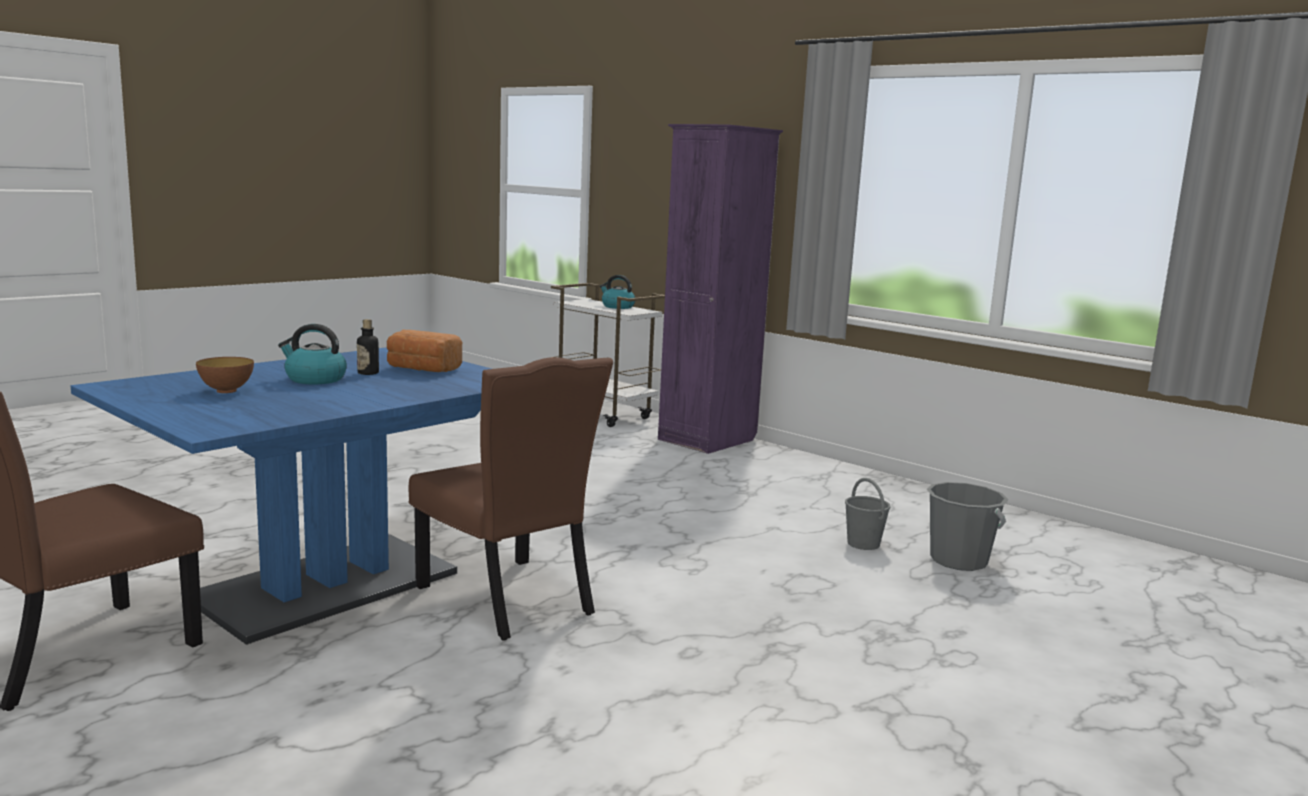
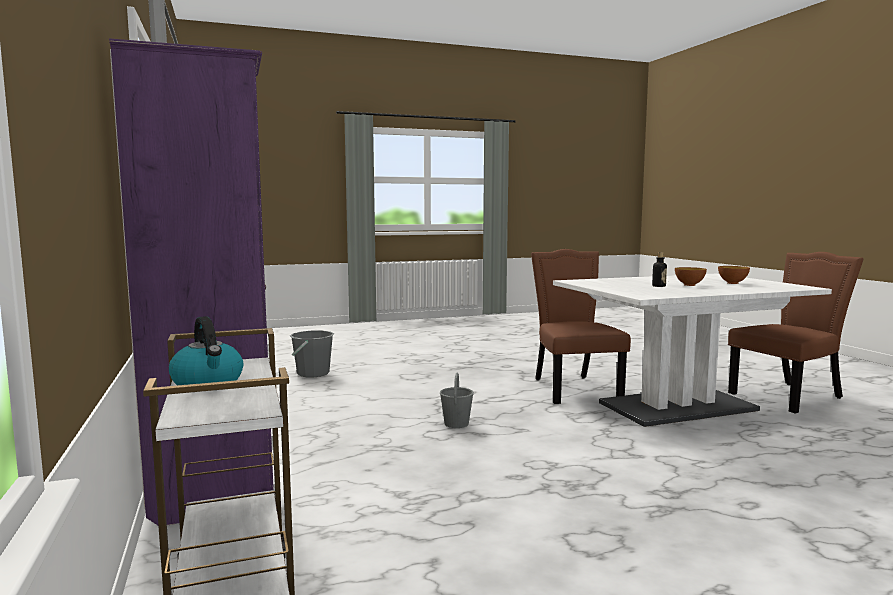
camera: 150 degrees left, 5 degrees down
(314, 379) = (689, 285): kettle -> bowl
(326, 586) = (677, 406): blue dining table -> white dining table
(421, 369) = (624, 286): bread -> none
(863, 544) = (340, 385): grey bucket -> grey bucket (456, 423)

